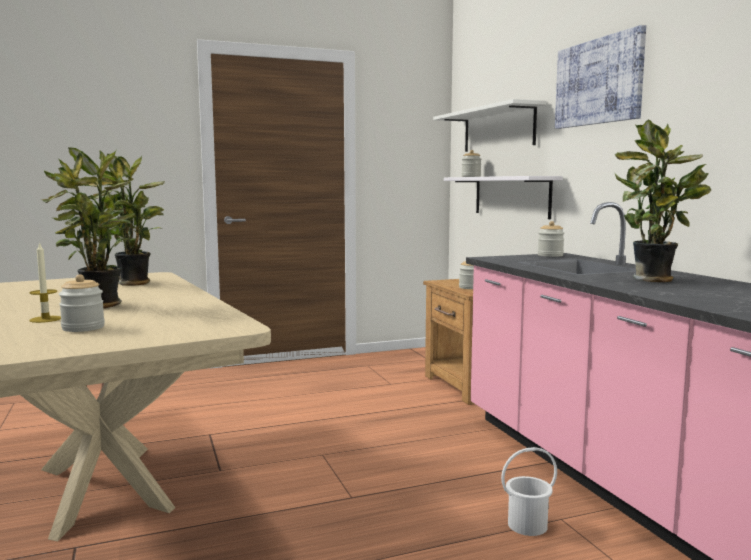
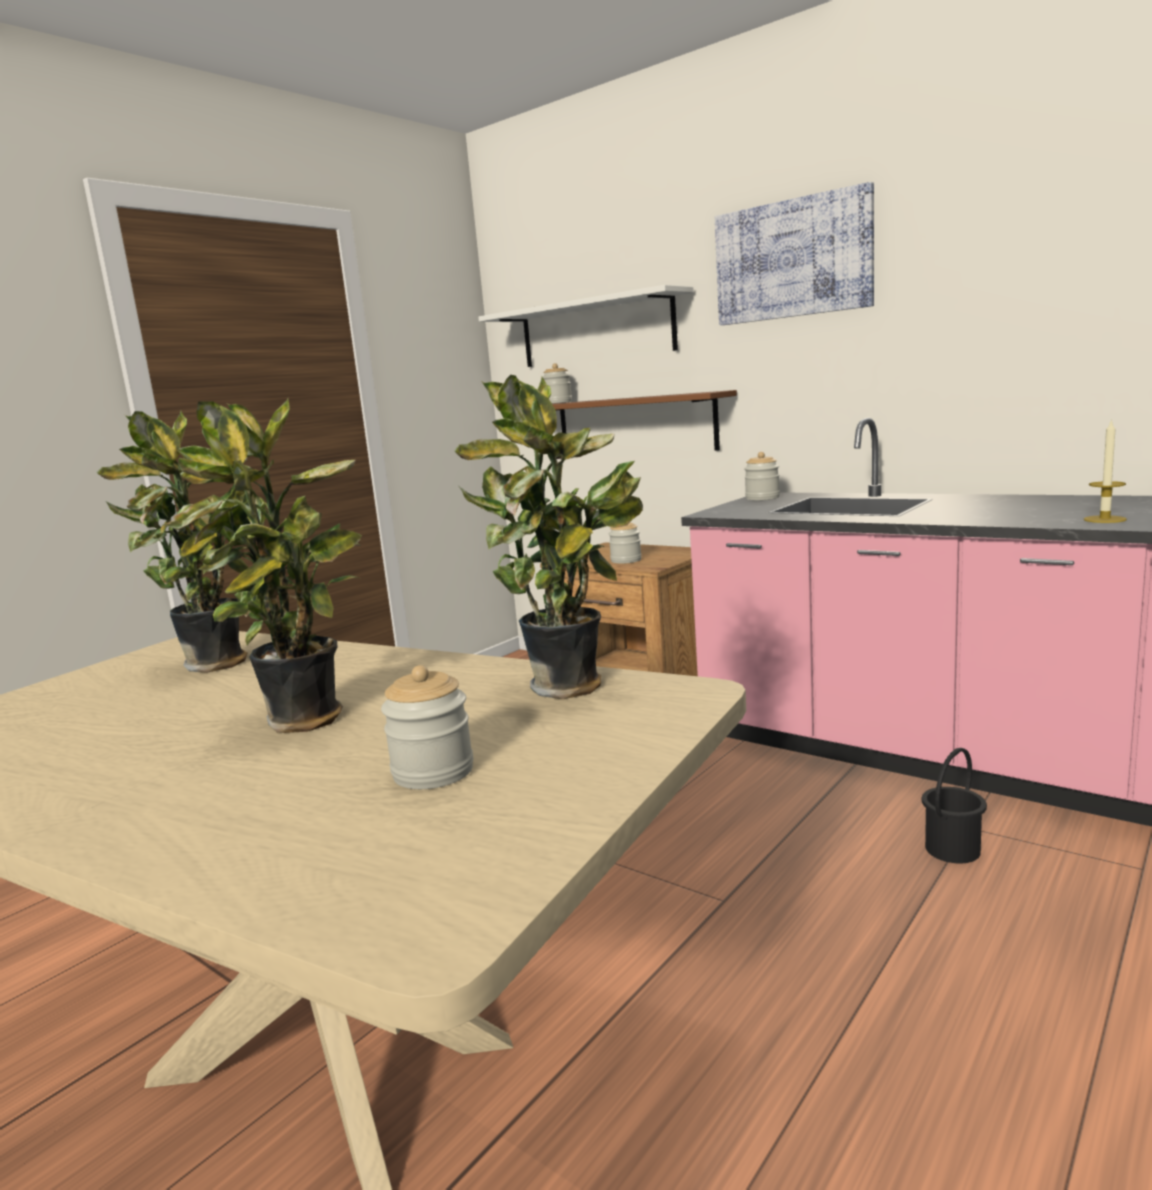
camera: 30 degrees left, 5 degrees up
(45, 319) = (291, 779): candle -> candle (1104, 519)
(511, 196) = (635, 425): white shelf -> brown shelf
(528, 525) = (953, 849): white bucket -> black bucket
(655, 280) = (995, 508): potted plant -> potted plant (571, 689)

